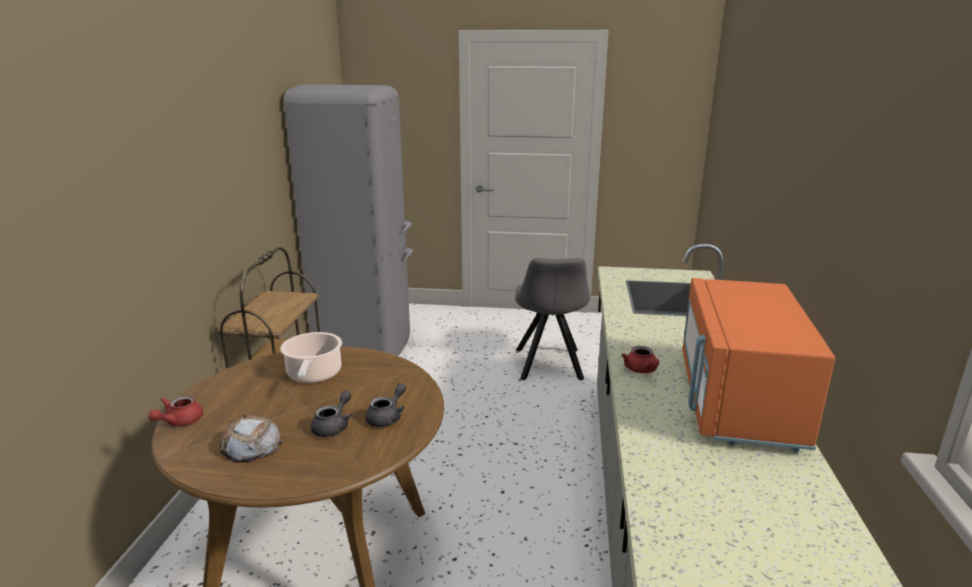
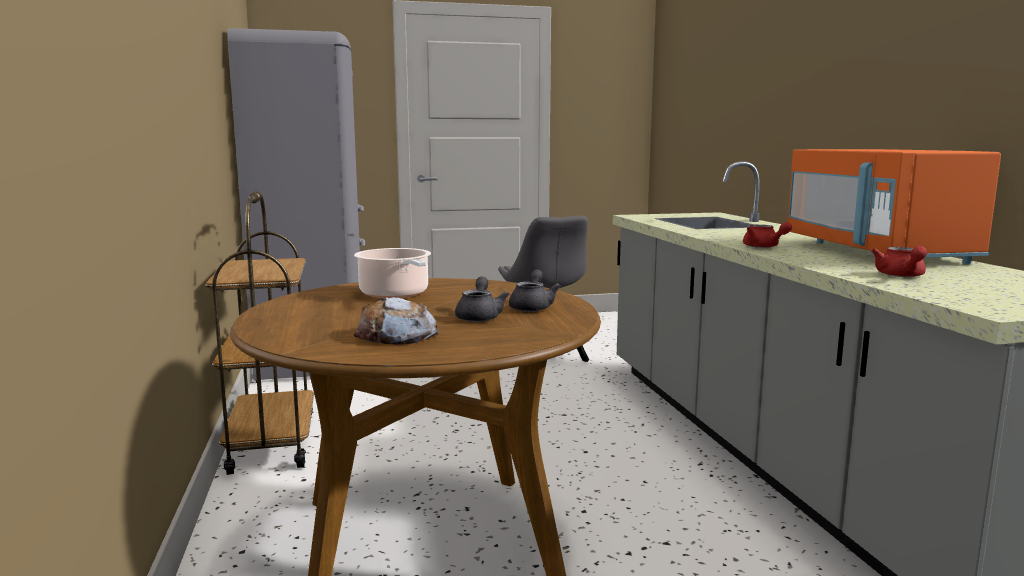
camera: 20 degrees left, 10 degrees down
(179, 422) = (268, 332): red teapot -> red teapot (901, 276)

